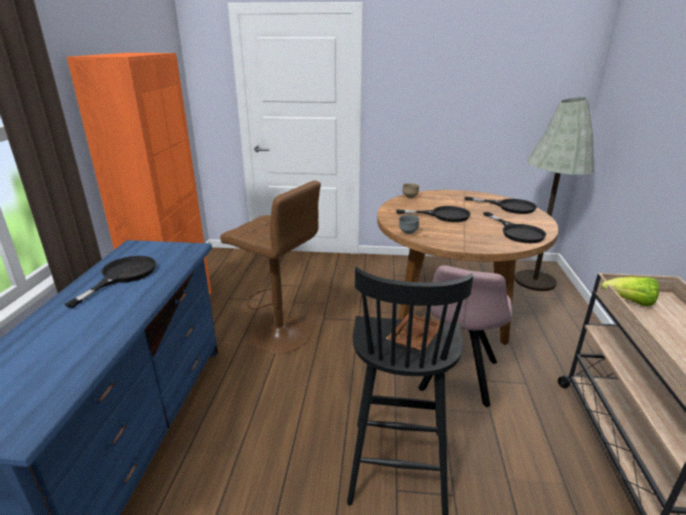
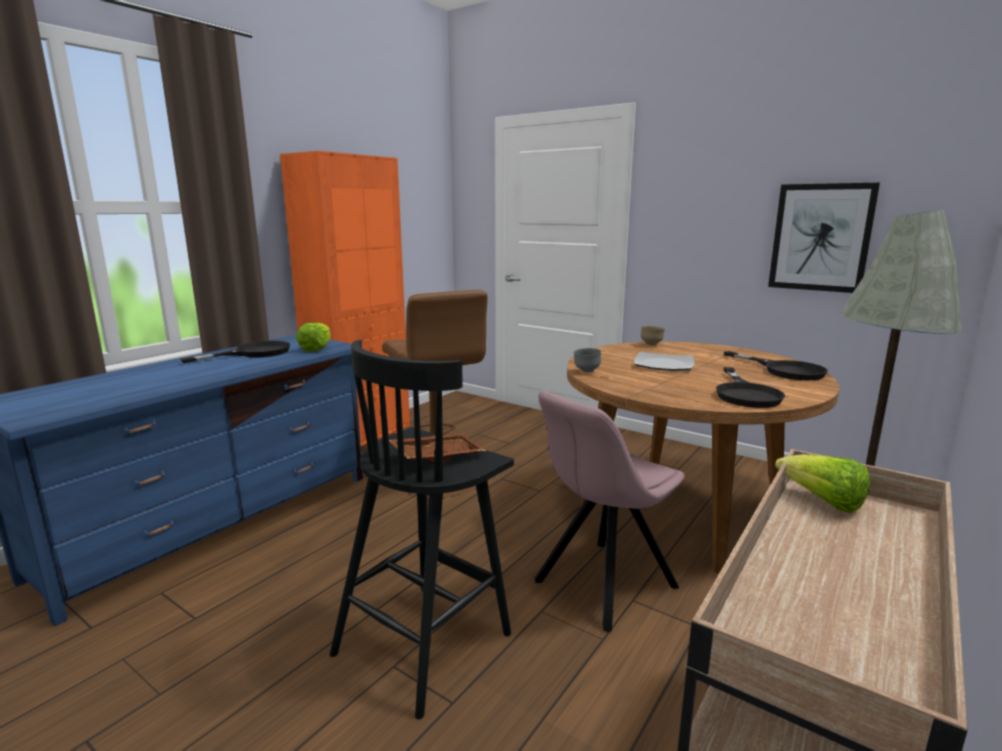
camera: 30 degrees right, 10 degrees down
(177, 256) = (316, 349): none -> lettuce
(443, 215) = (664, 364): black frying pan -> plate
(498, 110) = (820, 237): none -> picture

